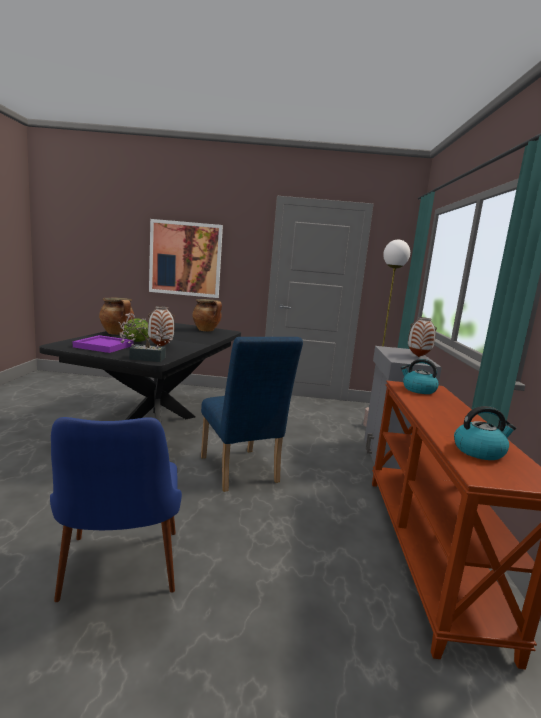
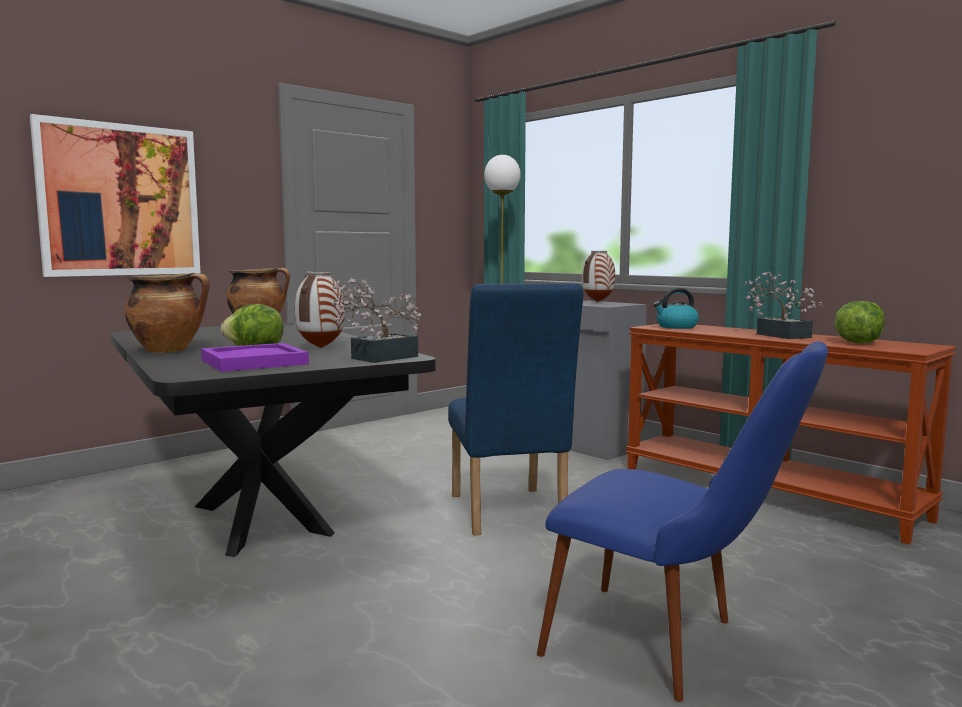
camera: 45 degrees left, 5 degrees down
(240, 472) = (508, 515): blue chair -> blue chair turned 60 degrees clockwise
(455, 421) = (779, 335): none -> potted plant
(479, 451) = (858, 343): kettle -> lettuce

